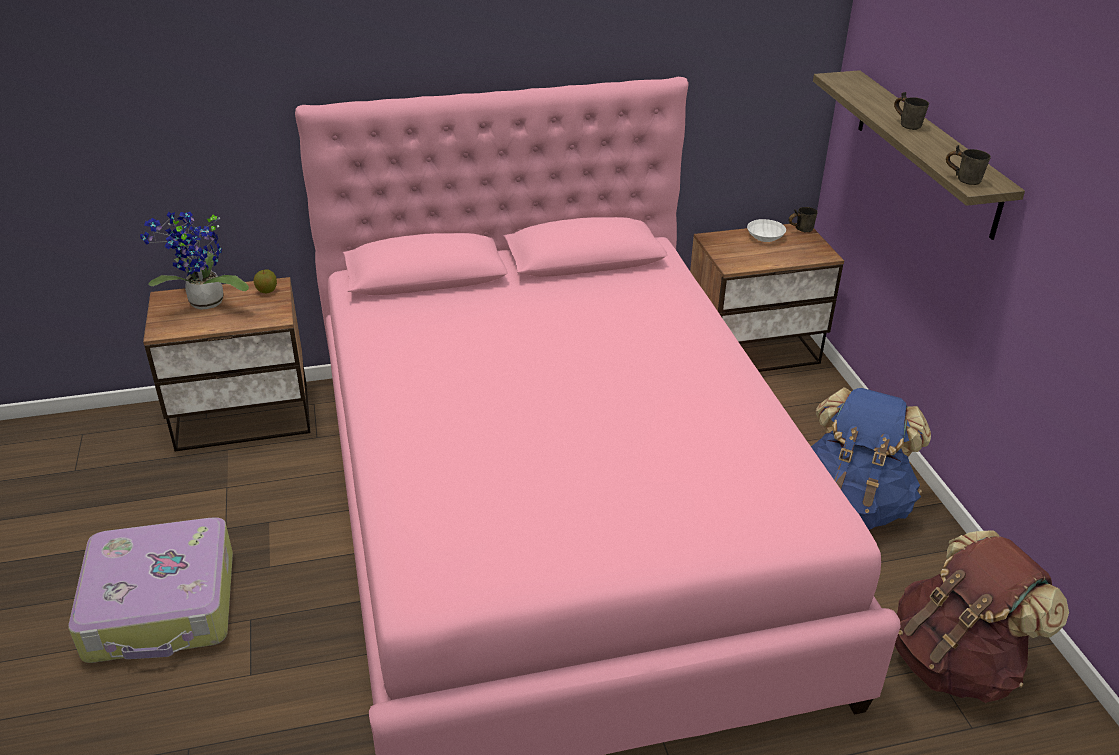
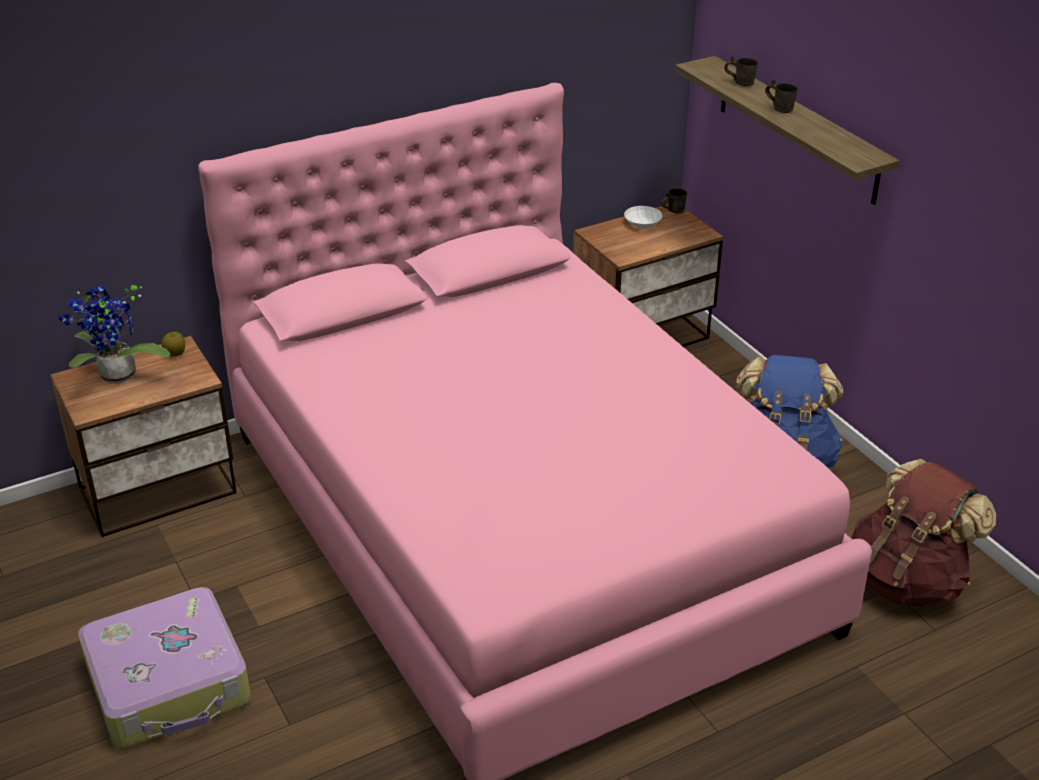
camera: 15 degrees left, 0 degrees up
(964, 179) = (847, 156): grey mug -> grey mug (740, 82)

